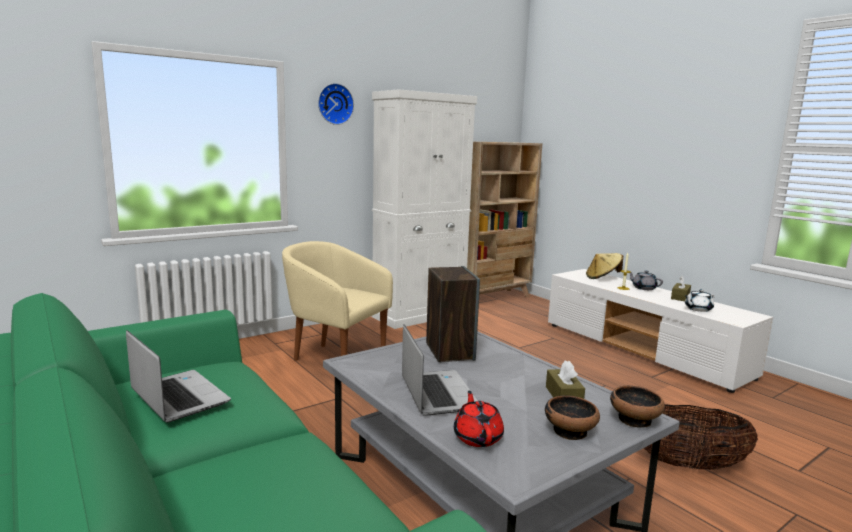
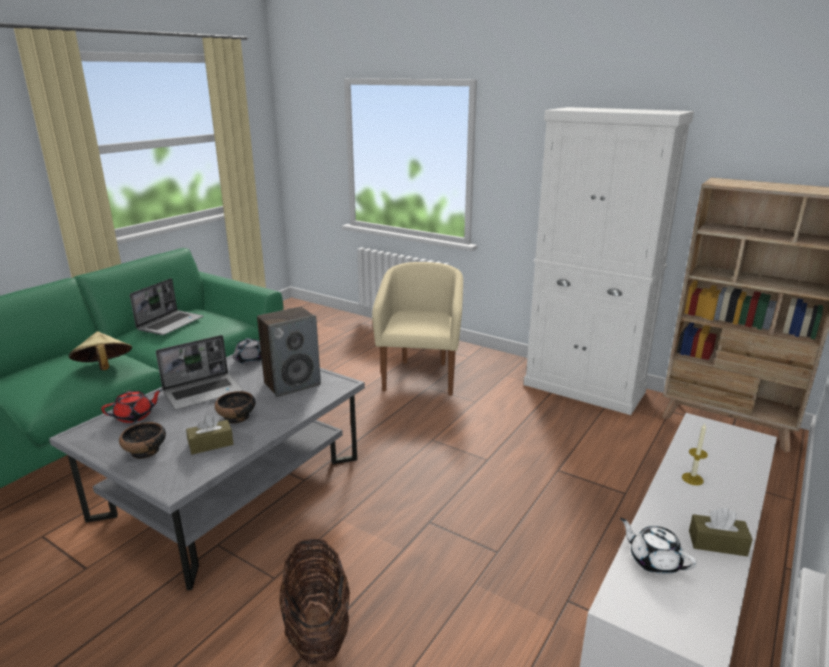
camera: 70 degrees right, 10 degrees up
(334, 104) = (526, 122): wall clock -> none
(603, 277) = (737, 457): beige hat -> beige hat (104, 368)
(635, 419) = (167, 481): bowl -> bowl (237, 417)
(643, 288) = (726, 500): grey teapot -> grey teapot (251, 359)

